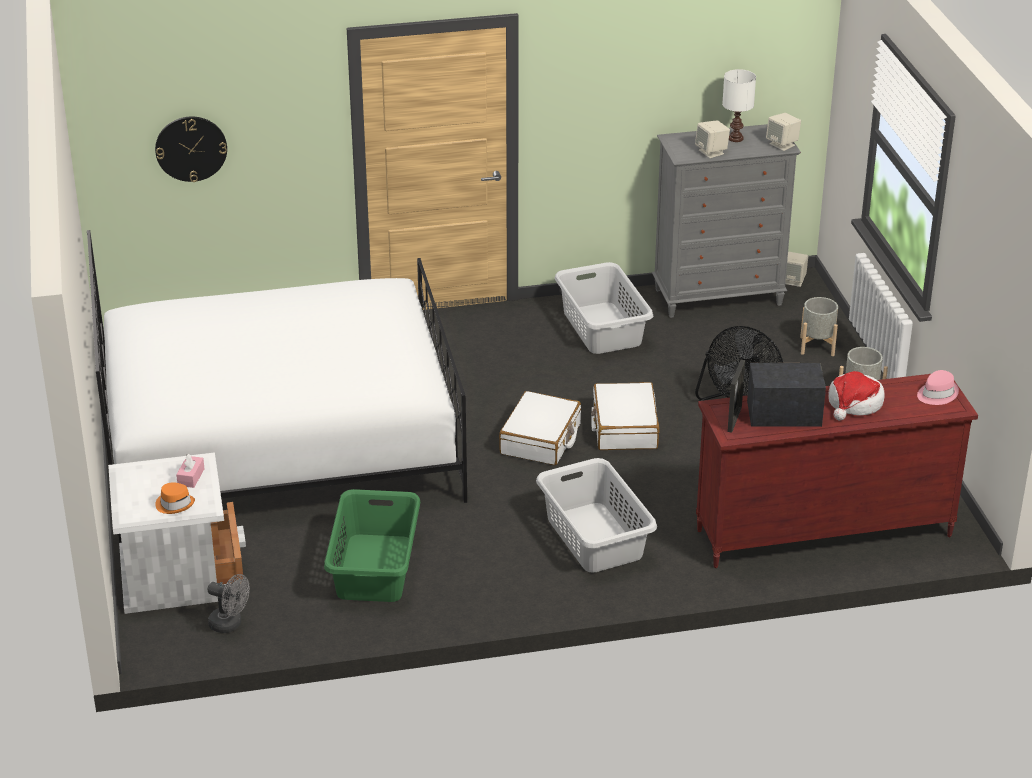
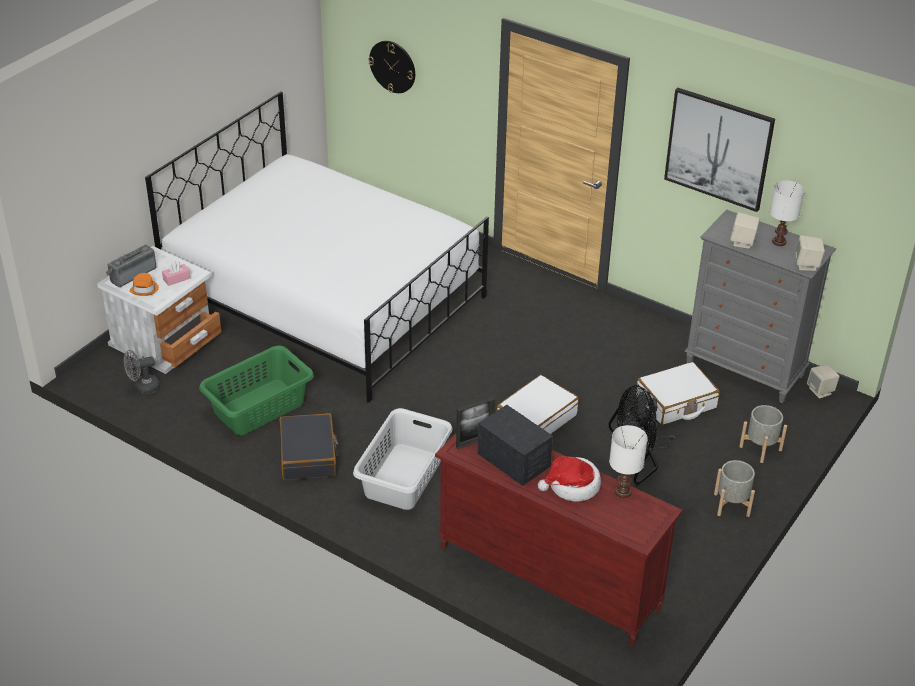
camera: 45 degrees right, 5 degrees up
(135, 500) = (132, 274): none -> radio
(230, 624) = (143, 387): grey fan -> grey fan turned 90 degrees clockwise
(487, 575) = (308, 455): none -> black suitcase
(541, 439) = (473, 392): white suitcase -> white suitcase (676, 402)
(602, 328) = (630, 343): grey laundry basket -> none
(636, 72) = (718, 149): none -> picture
(893, 385) = (623, 492): none -> white table lamp
(936, 394) = (643, 519): pink hat -> none

